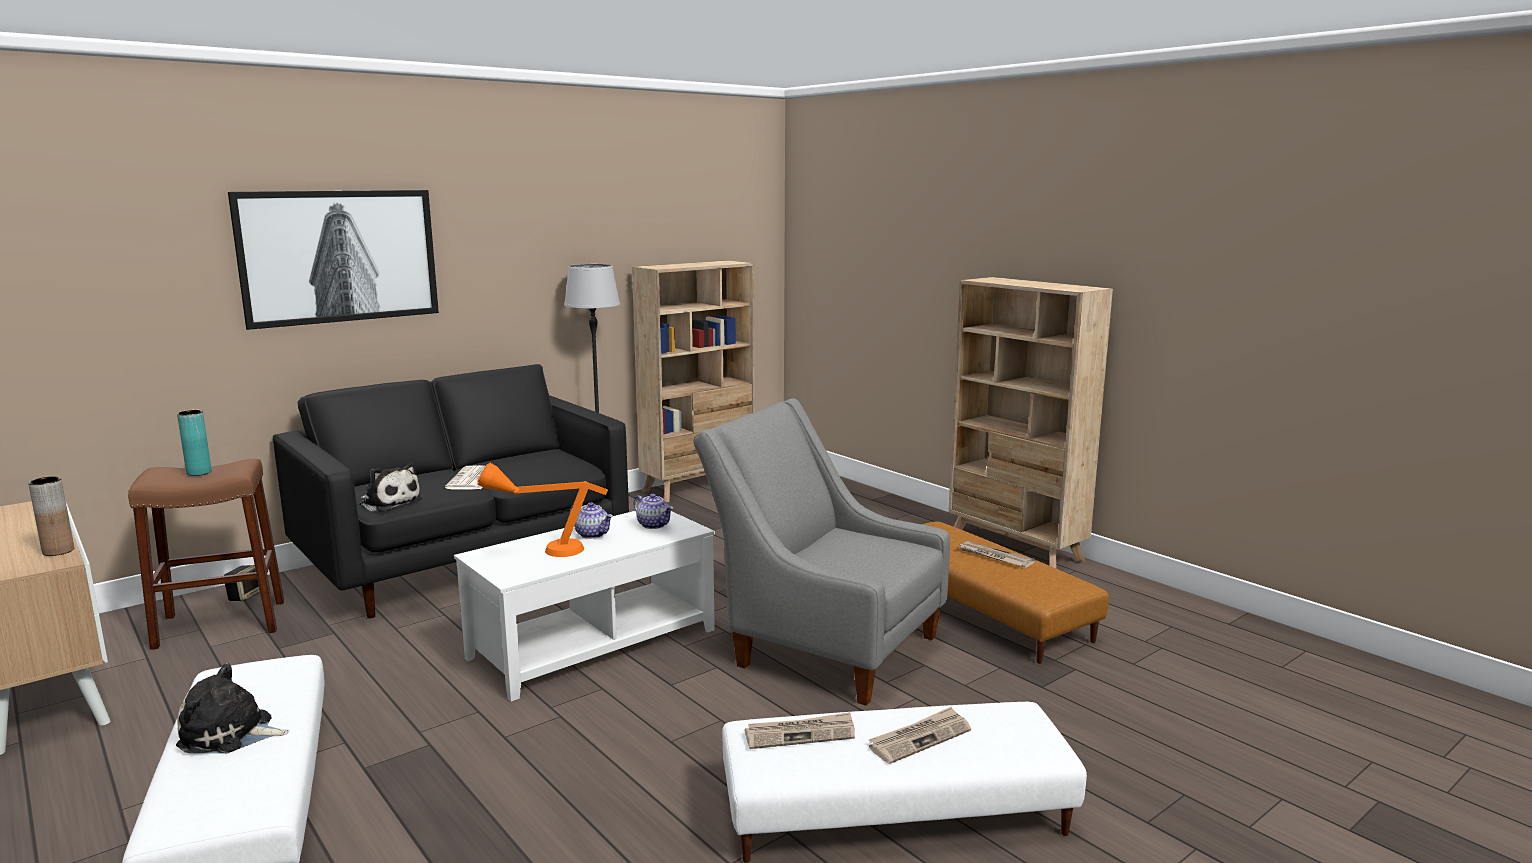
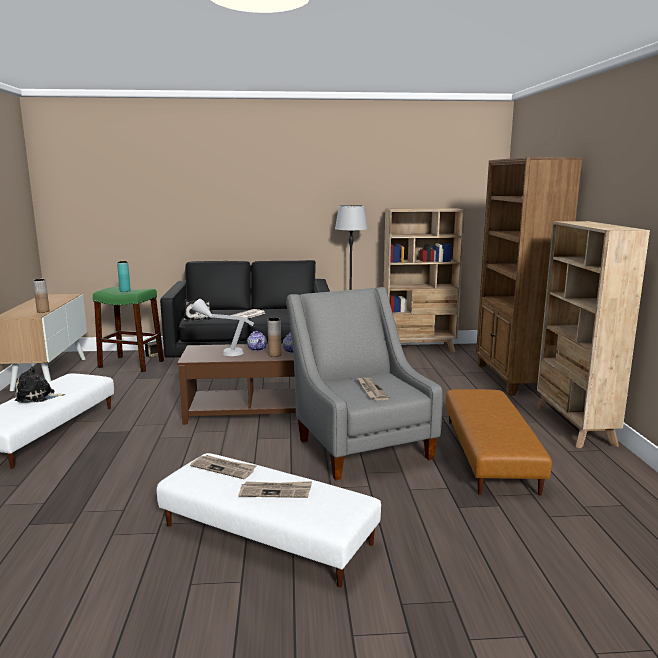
camera: 35 degrees right, 0 degrees up
(221, 624) = (131, 364): brown stool -> green stool
(230, 734) = (38, 397): plush toy -> plush toy turned 45 degrees counterclockwise
(340, 256) = (216, 194): picture -> none
(543, 551) = (223, 351): orange table lamp -> grey table lamp
(593, 644) = (251, 410): white coffee table -> brown coffee table
(638, 537) = (274, 354): none -> brown vase
(872, 503) = (513, 378): none -> brown bookcase
(994, 556) = (498, 417): newspaper -> newspaper (371, 390)

